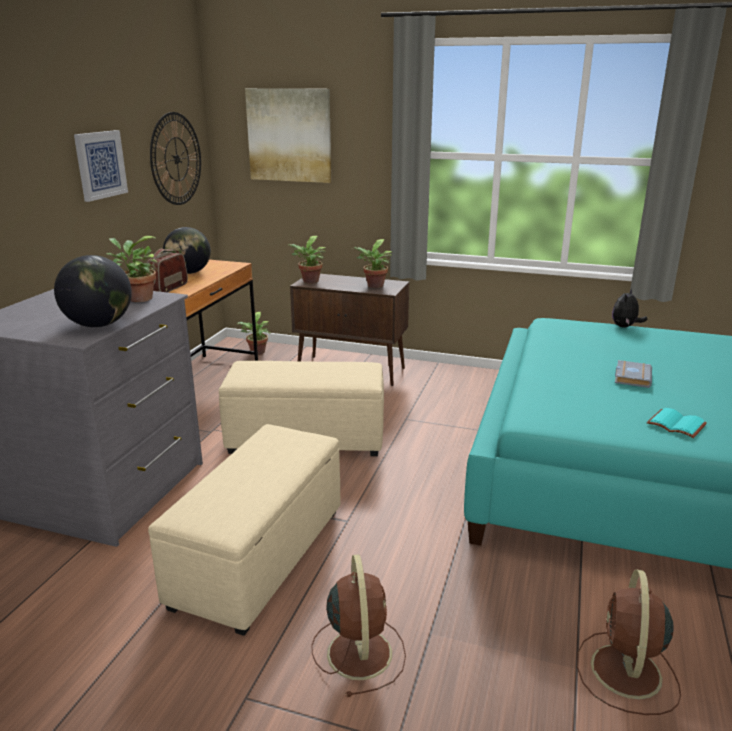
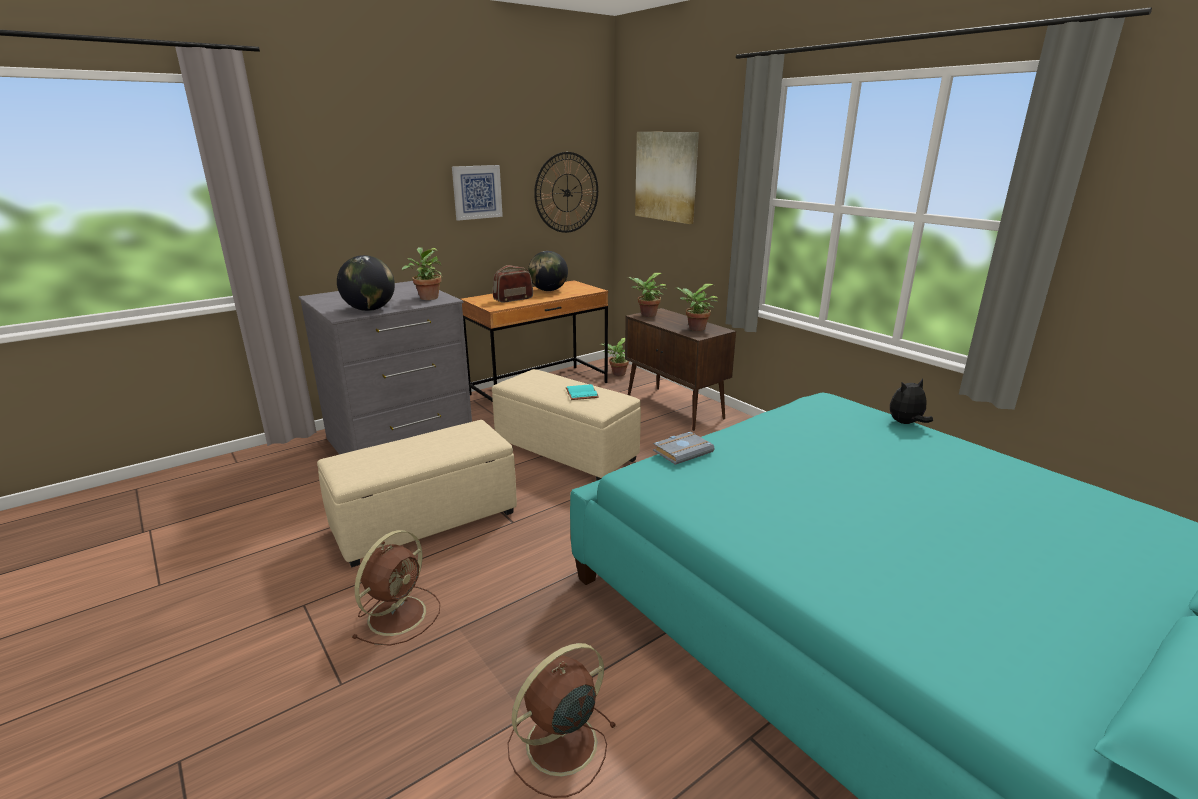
camera: 35 degrees right, 0 degrees up
(631, 377) = (810, 471): grey book -> grey book (682, 451)
(675, 425) = (767, 528): turquoise book -> turquoise book (580, 393)

